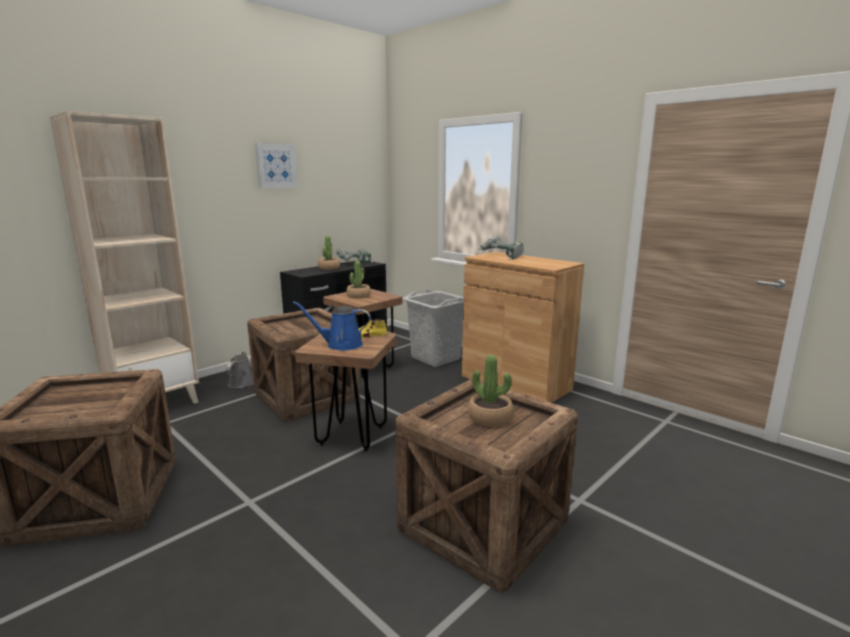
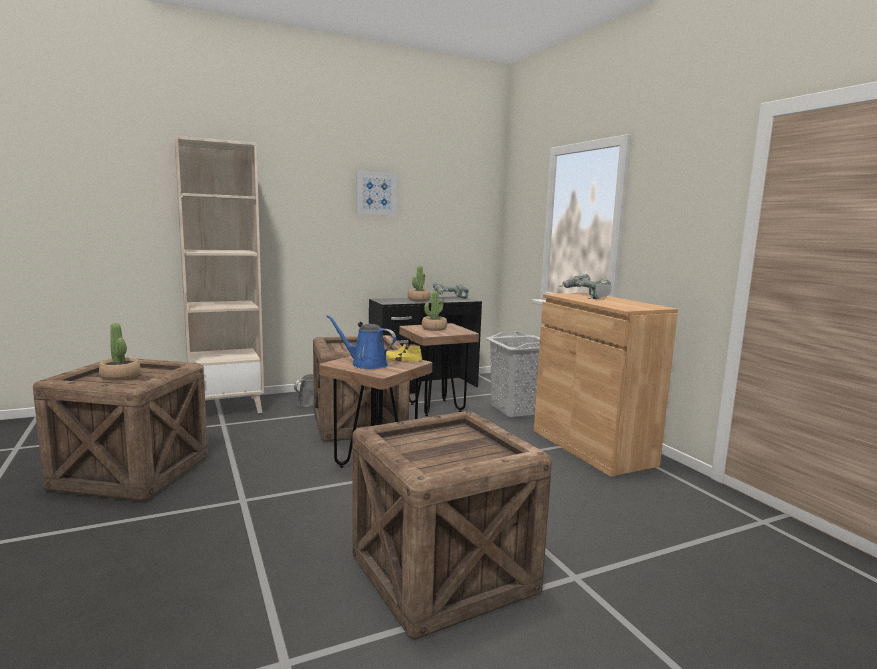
camera: 20 degrees right, 5 degrees down
(490, 418) = (452, 447): potted plant -> potted plant (120, 376)

